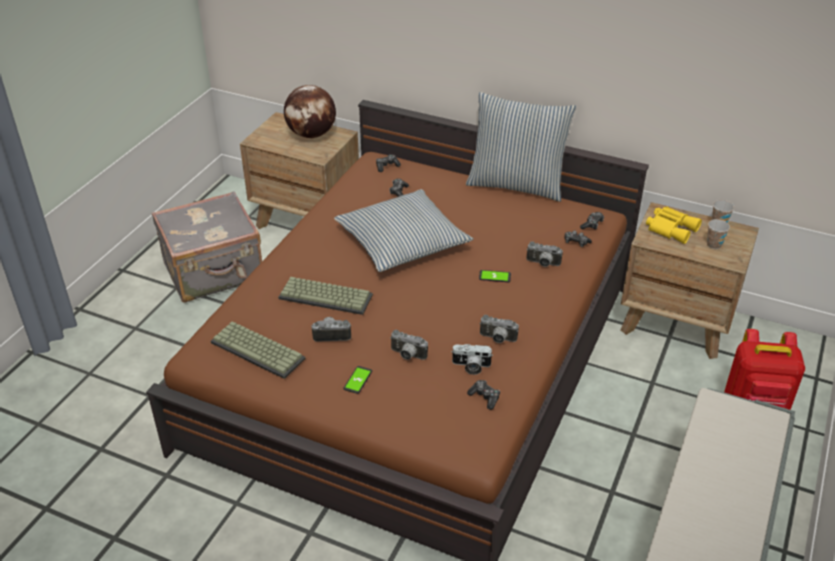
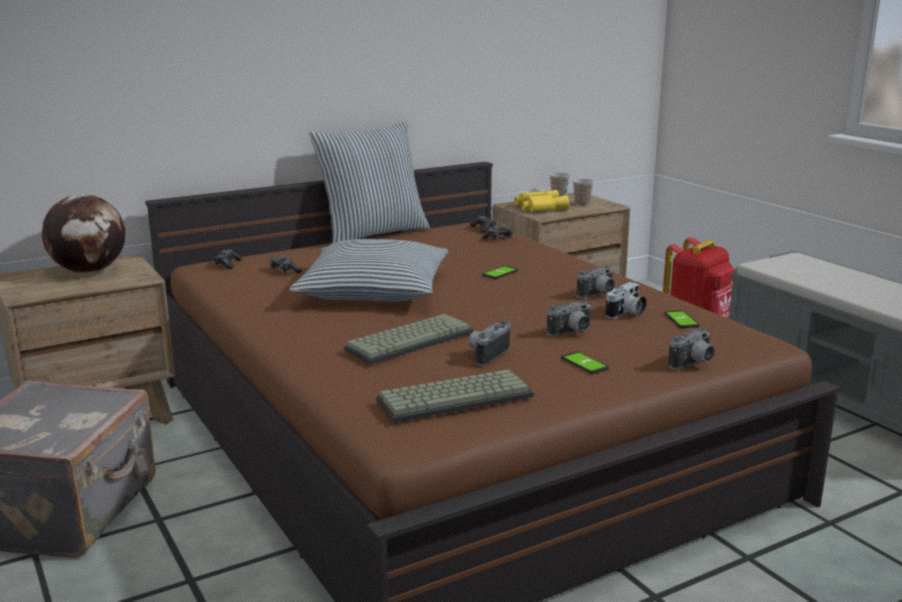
camera: 55 degrees left, 20 degrees down
(485, 397) = (681, 320): game controller -> phone
(542, 264) = (510, 255): camera -> camera (693, 364)

